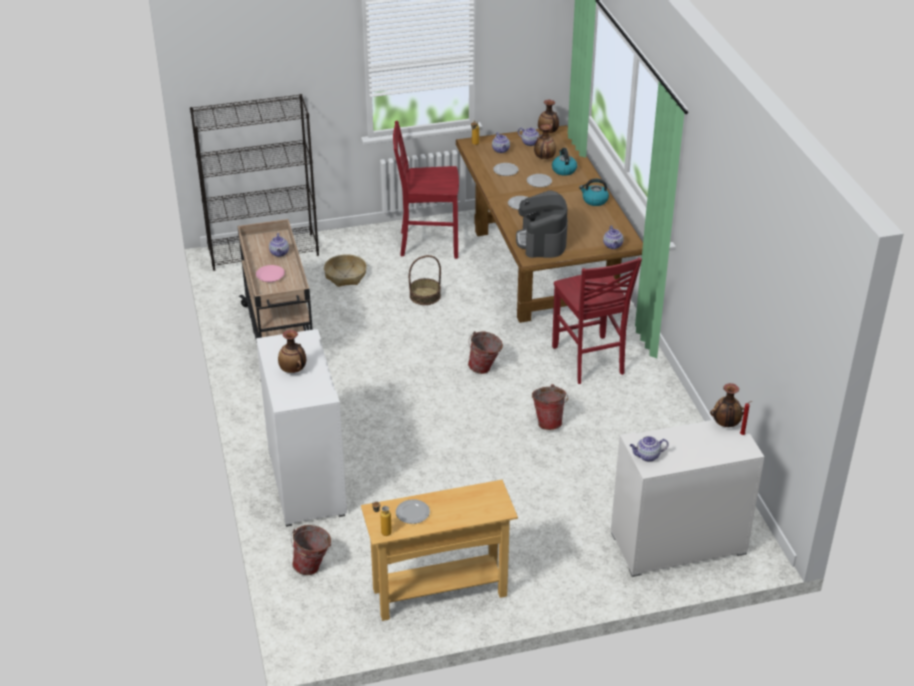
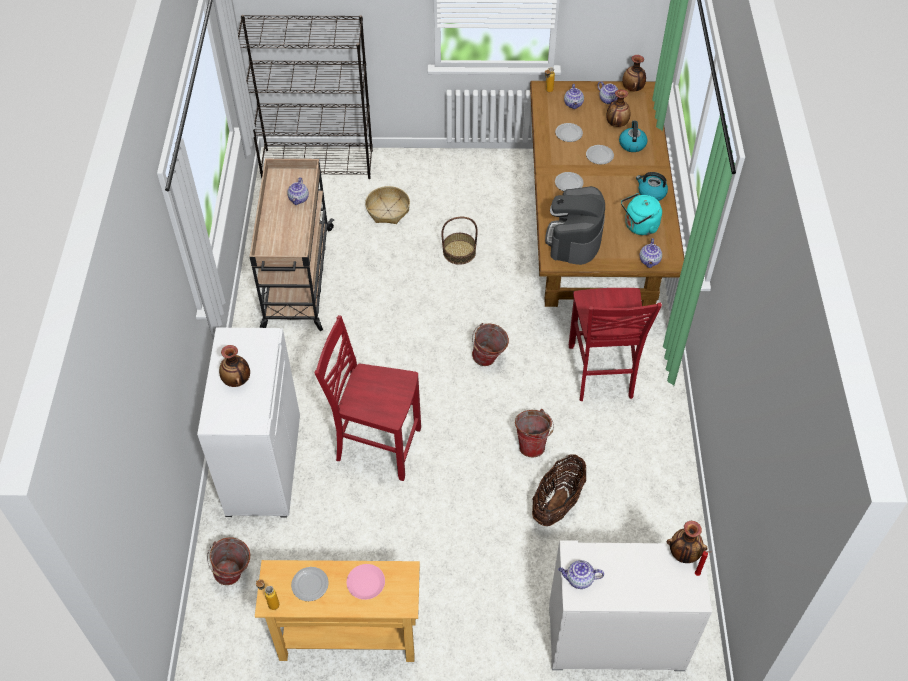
camera: 15 degrees right, 15 degrees up
(270, 276) = (279, 228): pink plate -> pink plate (366, 583)
(427, 244) = (484, 185): red chair -> red chair (376, 445)
(588, 459) = (557, 503): none -> basket
(594, 224) = (639, 226): none -> turquoise kettle

